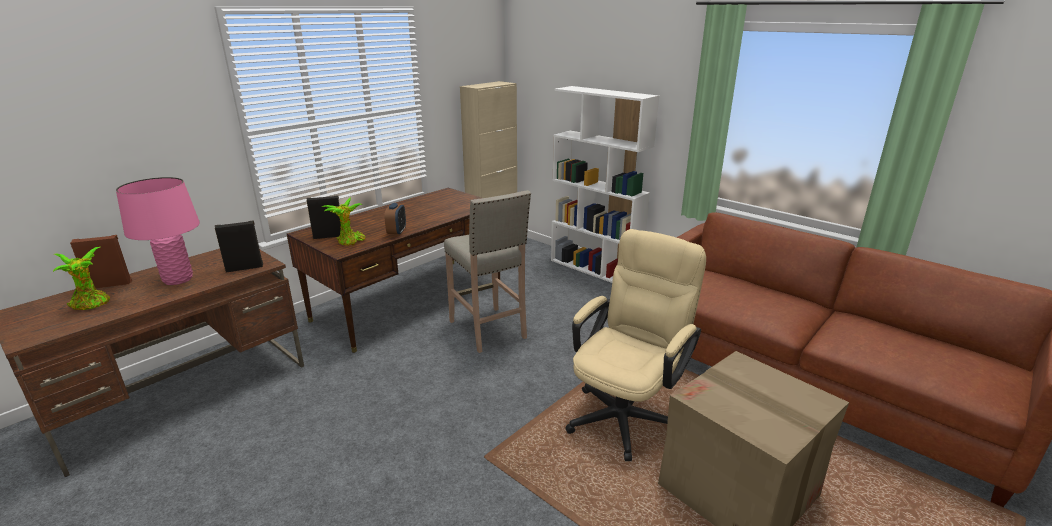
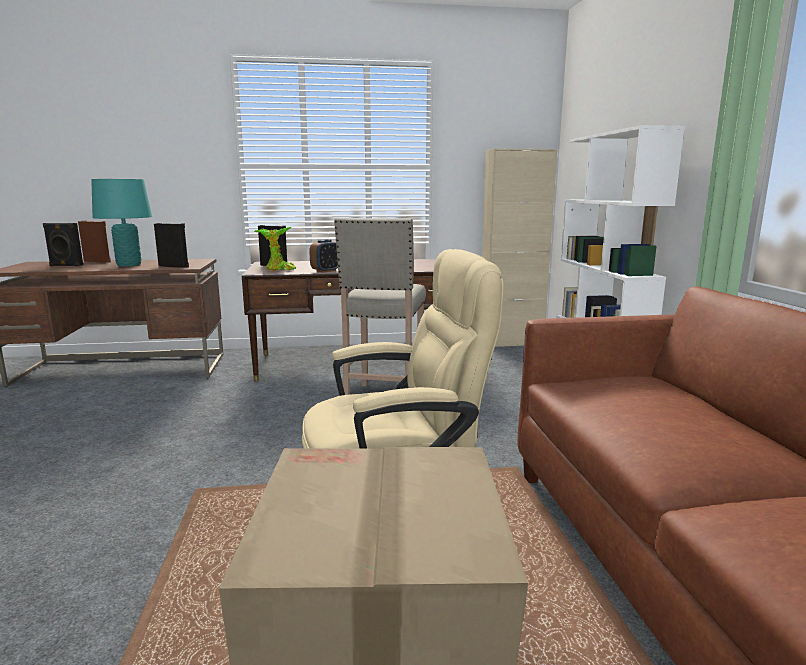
camera: 40 degrees right, 10 degrees down
(92, 304) = (65, 265): potted plant -> black speaker
(178, 279) = (129, 265): pink table lamp -> turquoise table lamp

